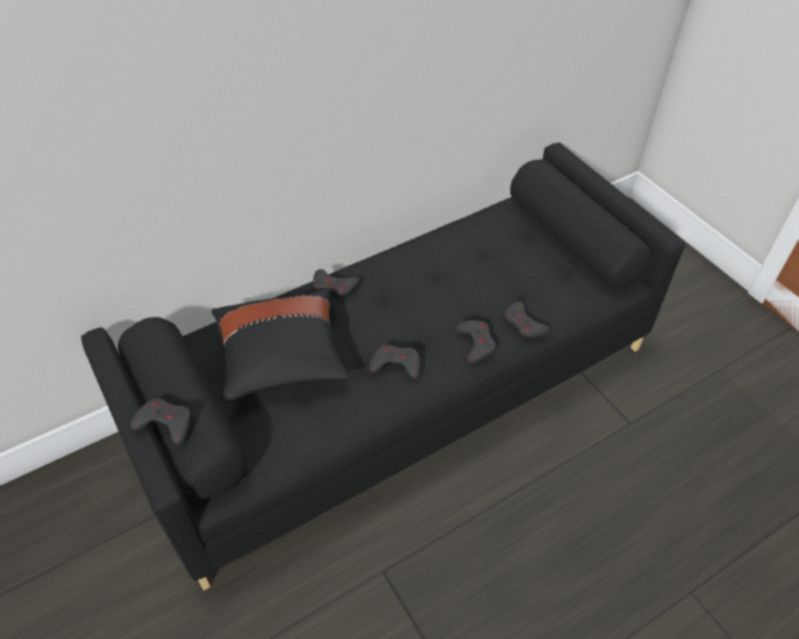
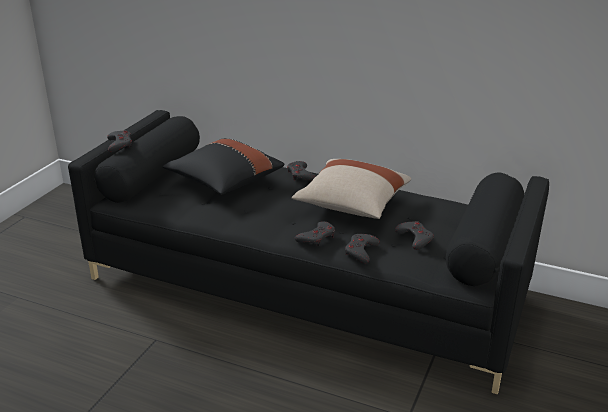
camera: 55 degrees right, 20 degrees down
(396, 364) = (262, 216): grey game controller -> grey game controller (415, 238)
(432, 283) = (351, 205): none -> beige pillow

